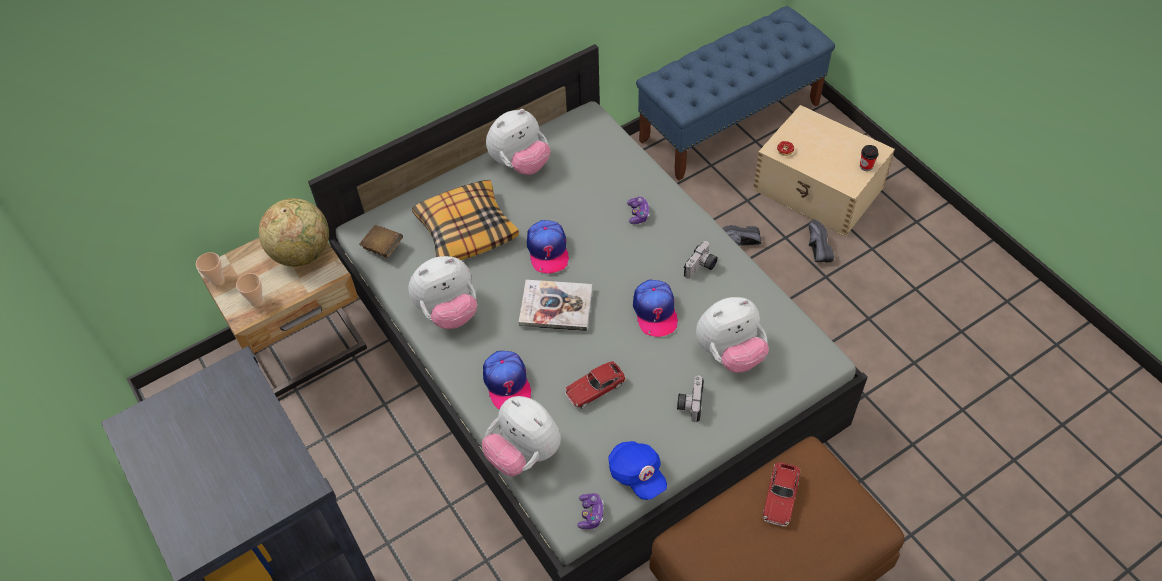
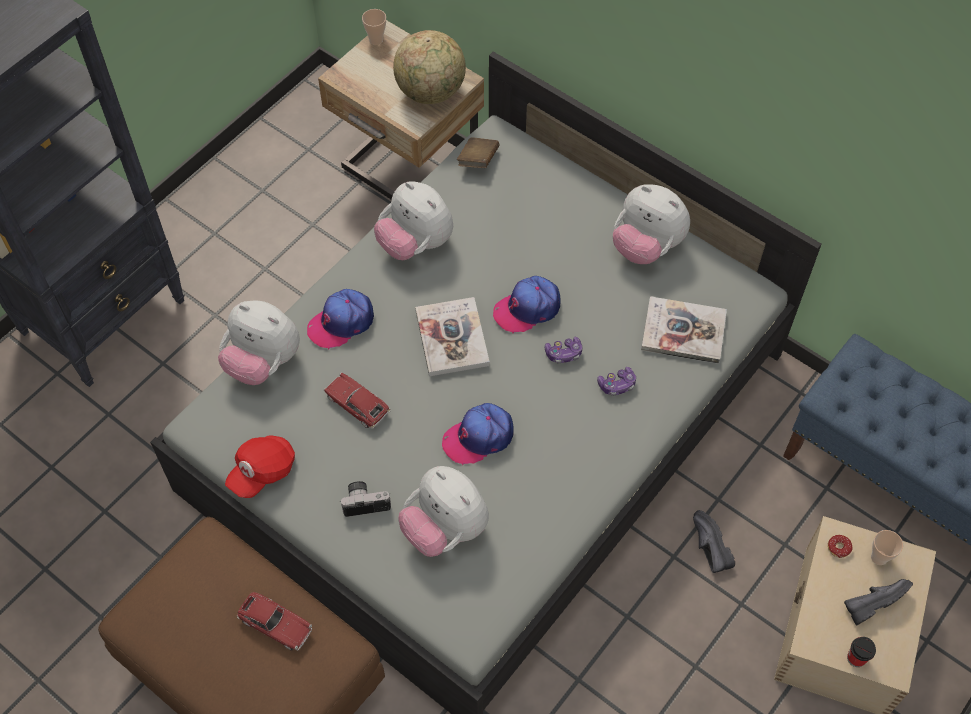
camera: 70 degrees right, 5 degrees up
(256, 301) = (361, 79): cup -> cup (879, 557)
(466, 229) = (530, 225): pillow -> none
(524, 453) = (263, 362): plush toy -> plush toy turned 90 degrees counterclockwise
(590, 514) = (208, 440): game controller -> game controller (563, 353)
(606, 163) = (683, 331): none -> book
(637, 475) = (262, 471): blue cap -> red cap
(701, 267) = (560, 471): camera -> none
(780, 497) = (275, 624): toy car -> toy car turned 150 degrees counterclockwise
(815, 248) = (738, 644): black shoe -> black shoe (873, 600)

